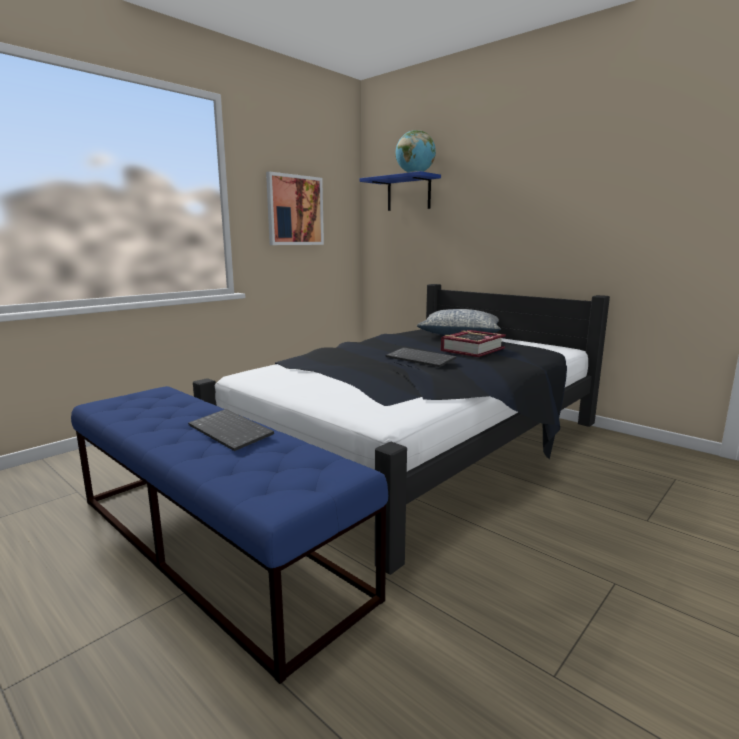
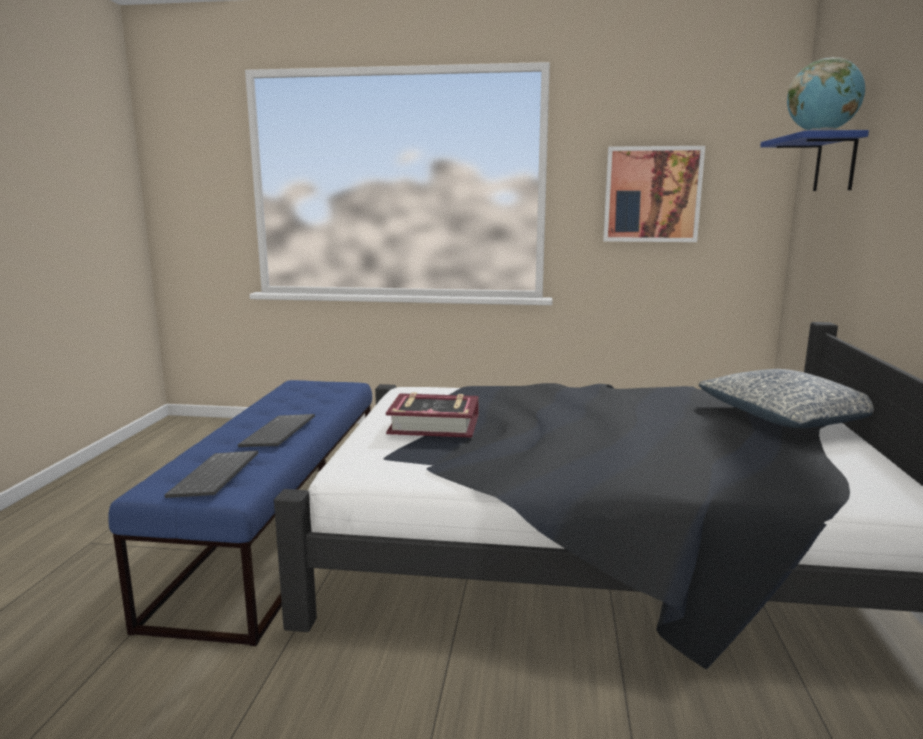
camera: 55 degrees right, 0 degrees up
(421, 359) = (578, 428): keyboard -> keyboard (216, 477)
(472, 349) = (702, 441): book -> book (434, 424)

